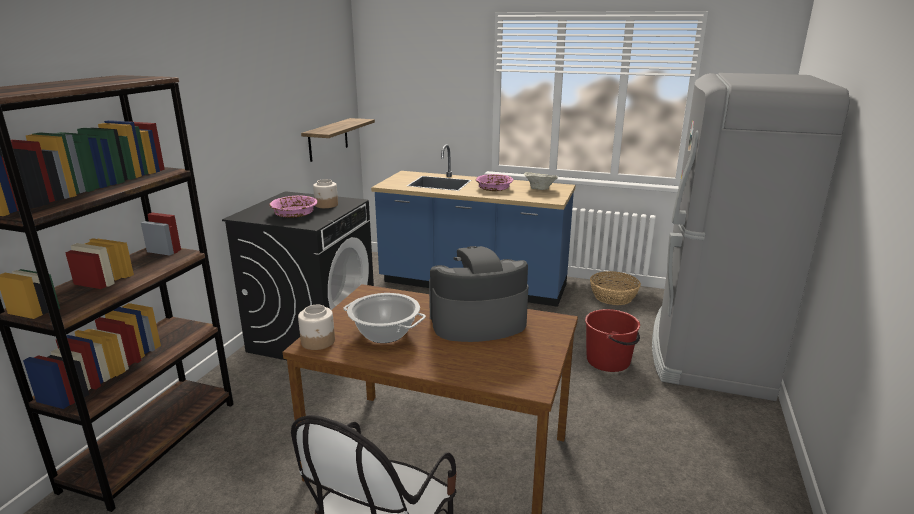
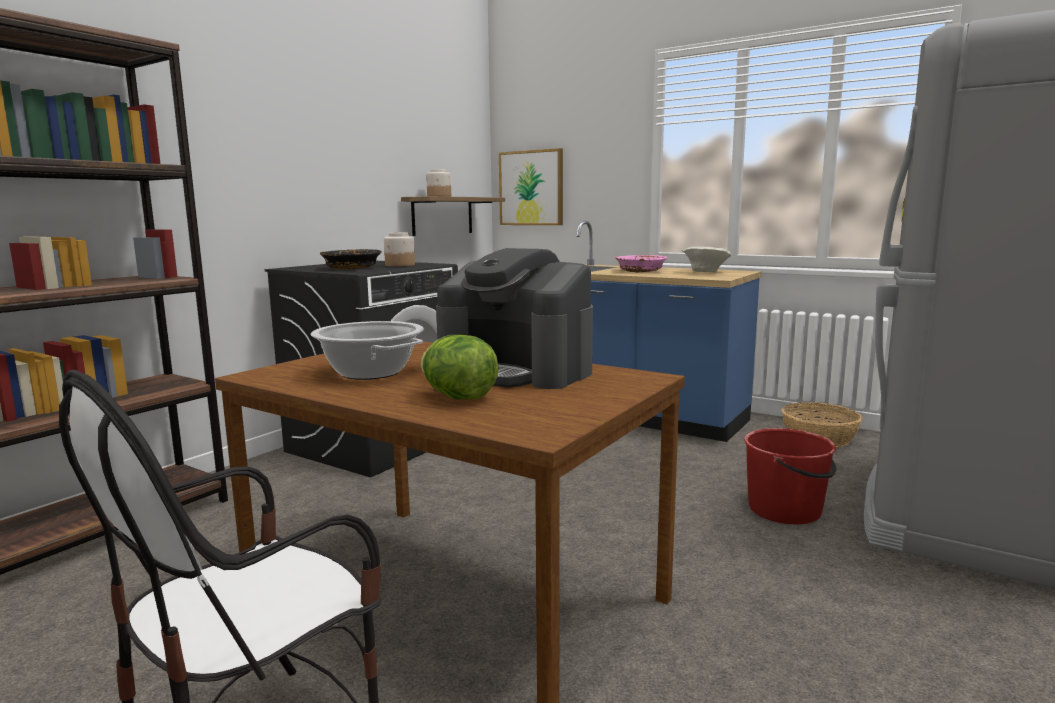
camera: 15 degrees right, 10 degrees down
(294, 214) = (351, 268): pink bowl -> black bowl
(318, 341) = (272, 373): jar -> jar (439, 196)
(393, 109) = (531, 188): none -> picture
(463, 356) = (458, 397): none -> lettuce
(477, 322) = (517, 371): coffee machine -> coffee machine turned 150 degrees counterclockwise

